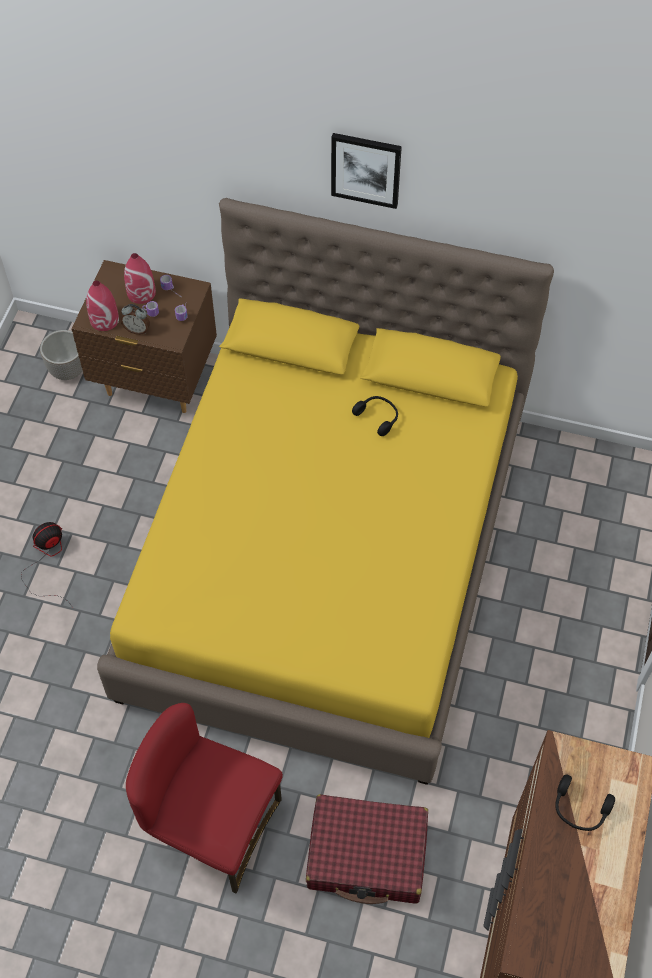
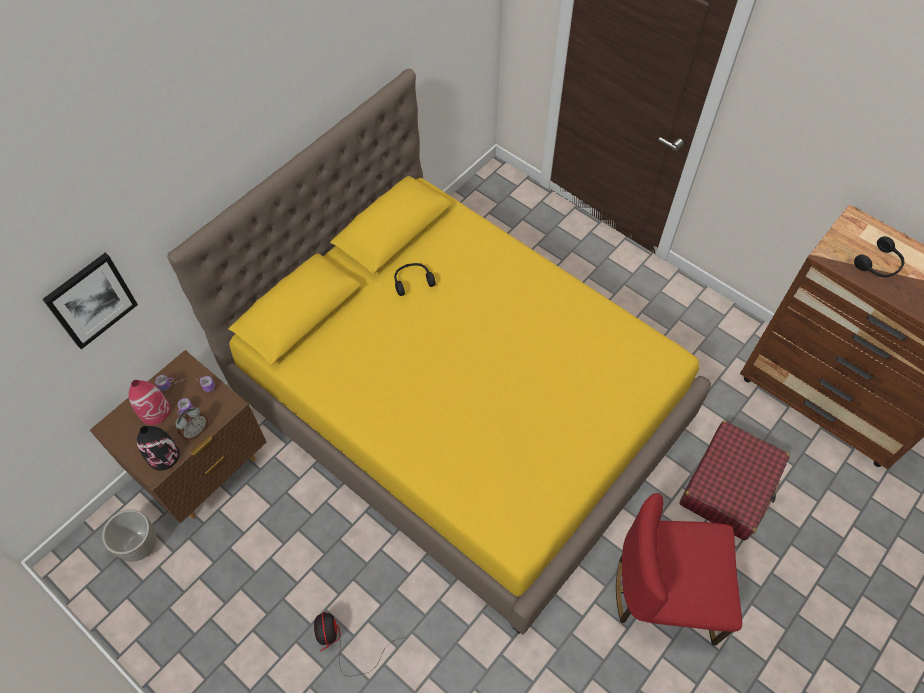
camera: 65 degrees left, 0 degrees up
(104, 320) = (164, 456): red vase -> black vase
(212, 824) = (665, 593): red chair -> red chair turned 45 degrees clockwise
(366, 169) = (258, 112): picture -> picture (91, 300)

